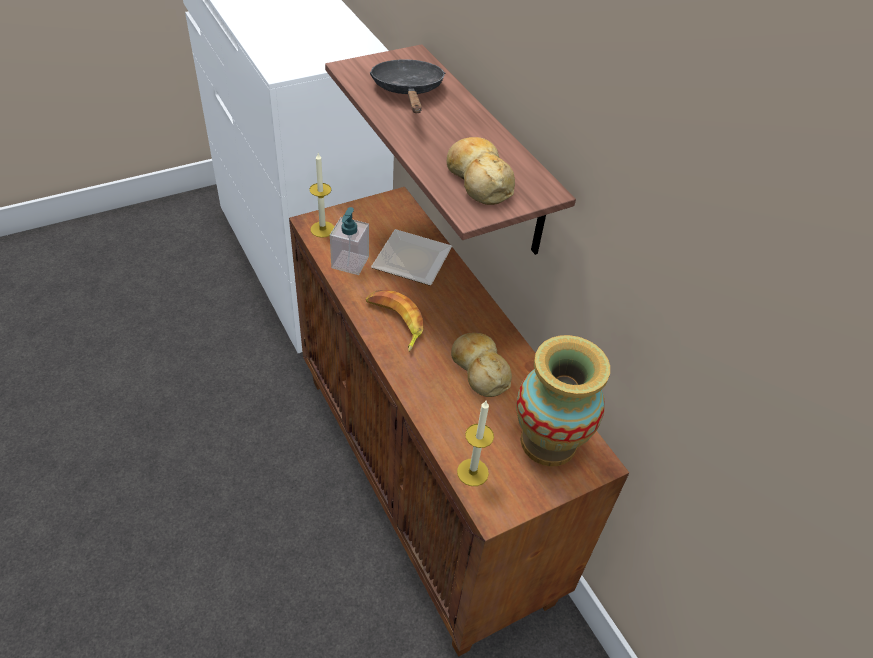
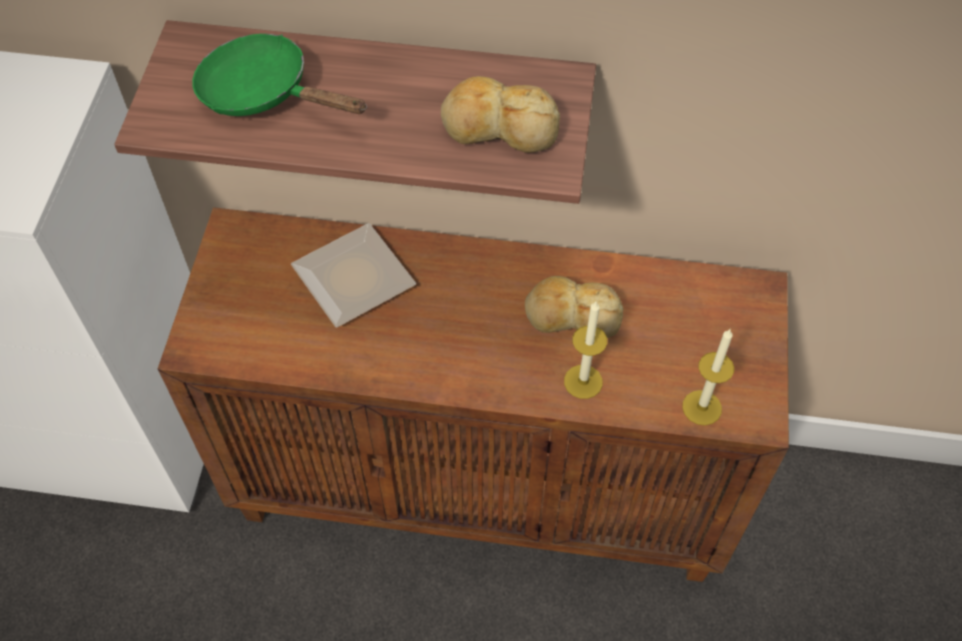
camera: 50 degrees left, 10 degrees up
(322, 229) = (215, 342): candle -> candle (583, 381)
(350, 262) = (303, 346): soap dispenser -> none
(395, 322) = (440, 355): banana -> none
(408, 91) = (264, 93): black frying pan -> green frying pan
(548, 442) = (708, 316): vase -> none

